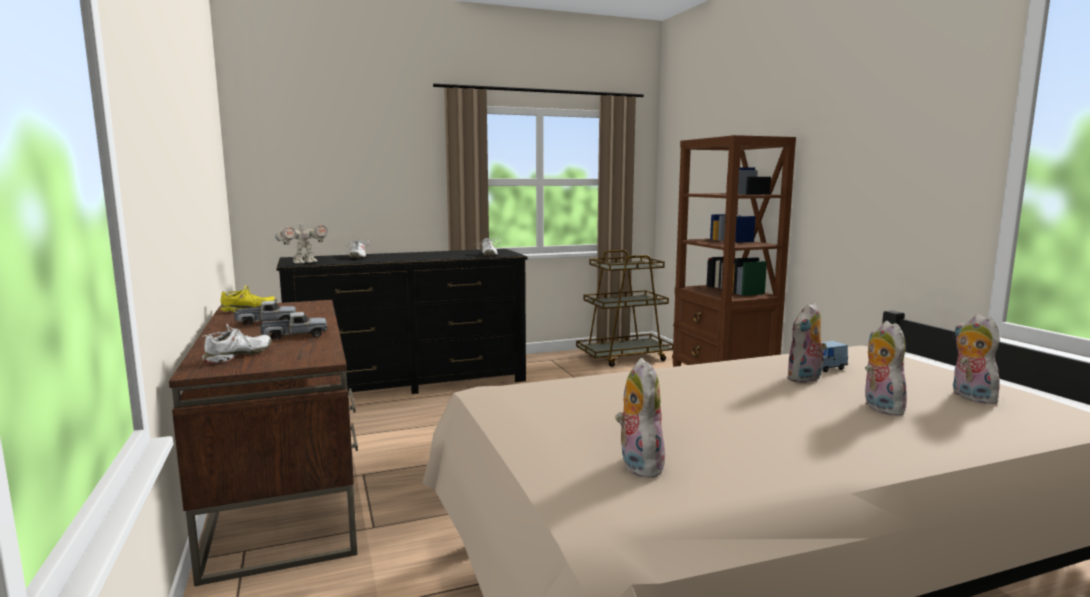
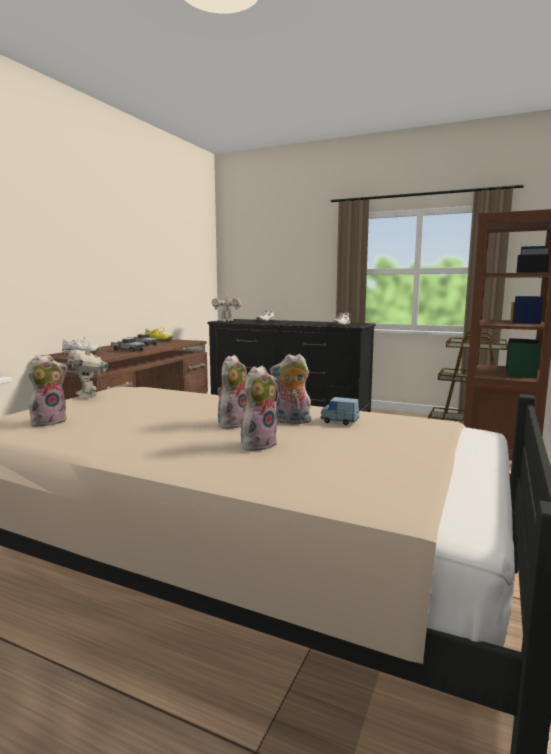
camera: 45 degrees right, 0 degrees up
(507, 417) = (88, 395): none -> toy robot
(970, 397) = (358, 462): plush toy -> plush toy (232, 423)

